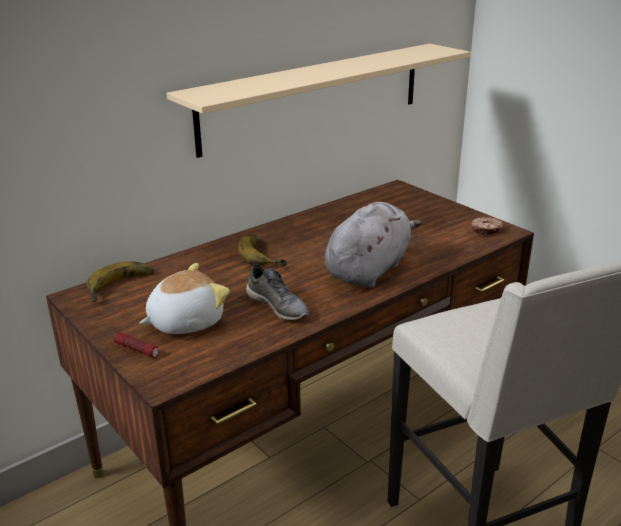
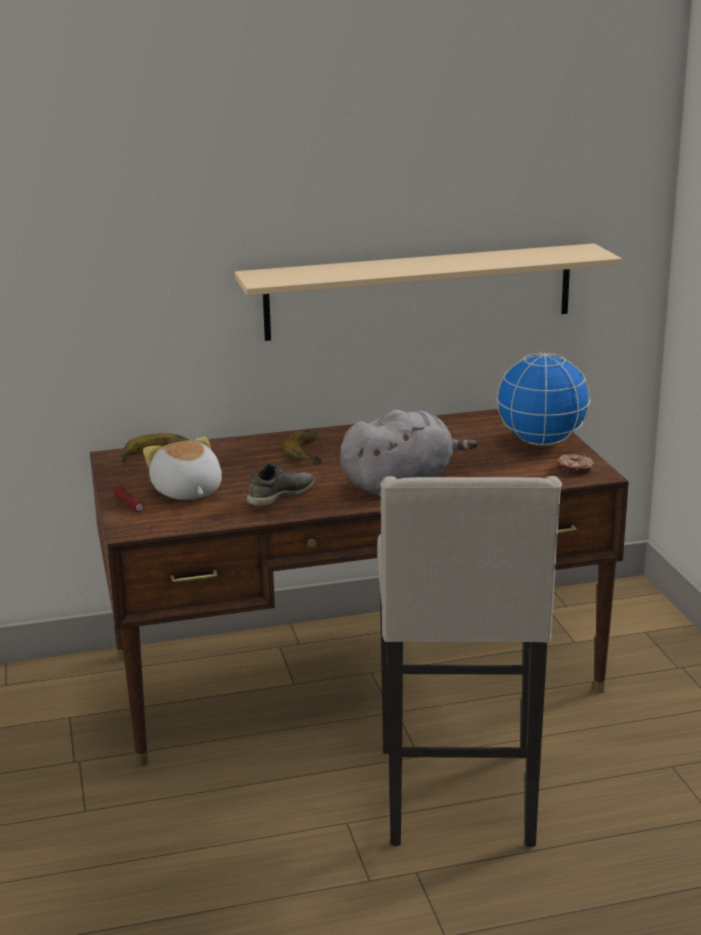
camera: 25 degrees right, 5 degrees down
(185, 321) = (186, 492): plush toy -> plush toy turned 105 degrees counterclockwise
(278, 306) = (280, 496): grey shoe -> grey shoe turned 120 degrees counterclockwise
(434, 210) = (541, 442): none -> globe

